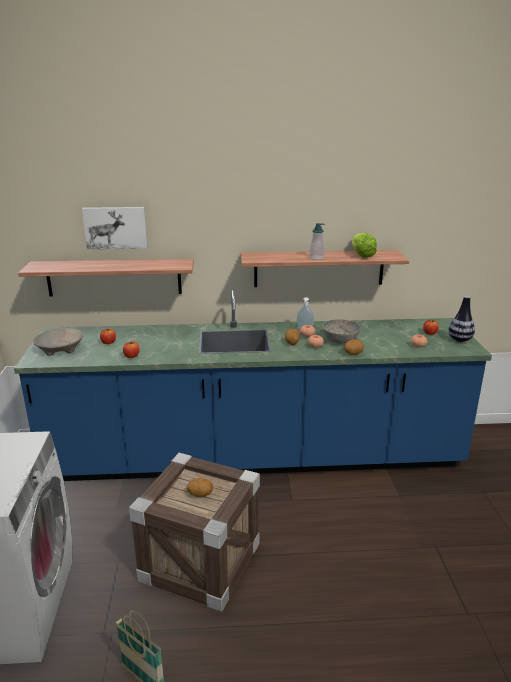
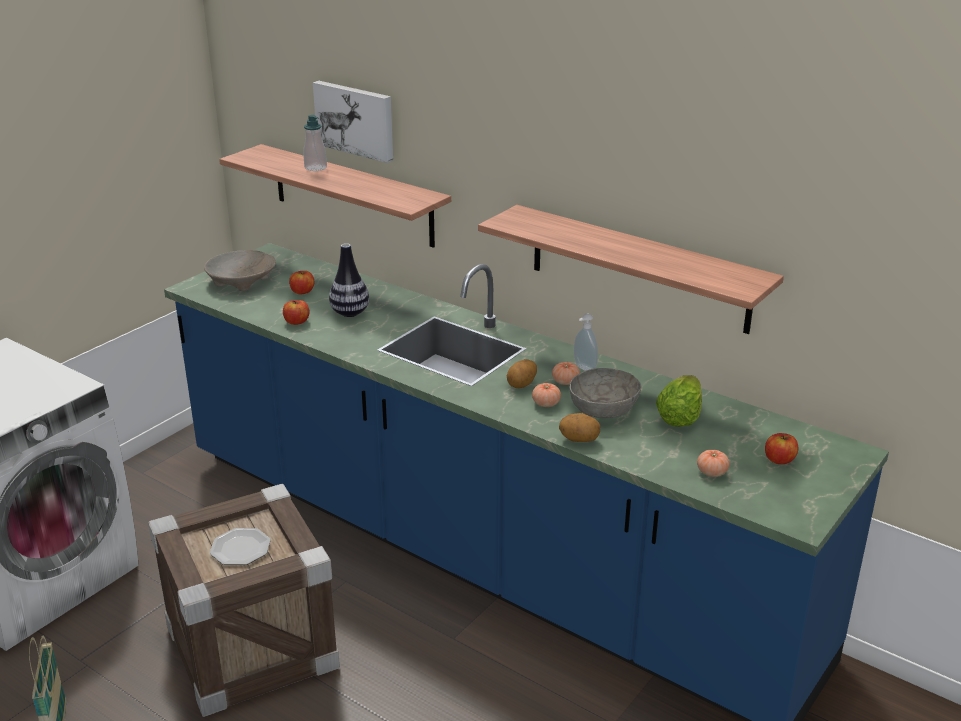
camera: 40 degrees right, 5 degrees up
(200, 494) = (240, 549): potato -> plate
(316, 258) = (602, 249): soap dispenser -> soap dispenser (315, 168)
(362, 255) = (688, 267): lettuce -> lettuce (679, 417)
(459, 340) = (811, 494): vase -> vase (350, 313)

